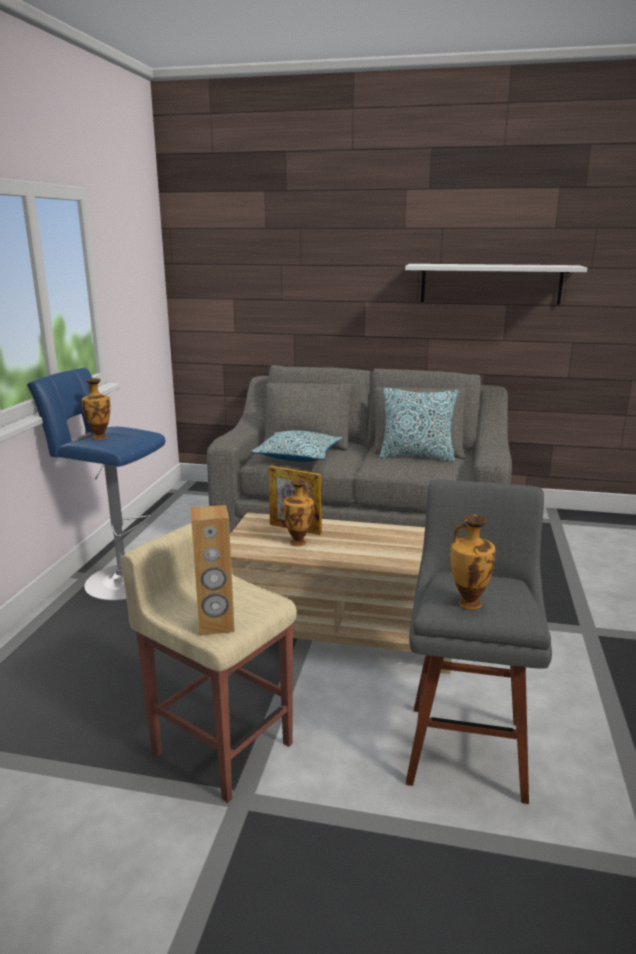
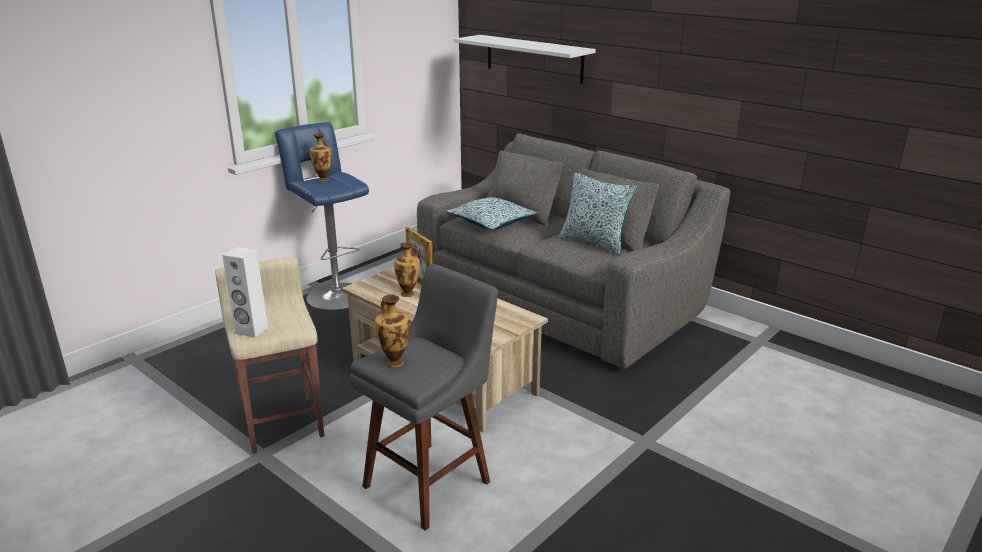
camera: 30 degrees right, 5 degrees up
(216, 625) = (251, 330): brown speaker -> white speaker
(490, 284) = (726, 77): white shelf -> white shelf (534, 58)

